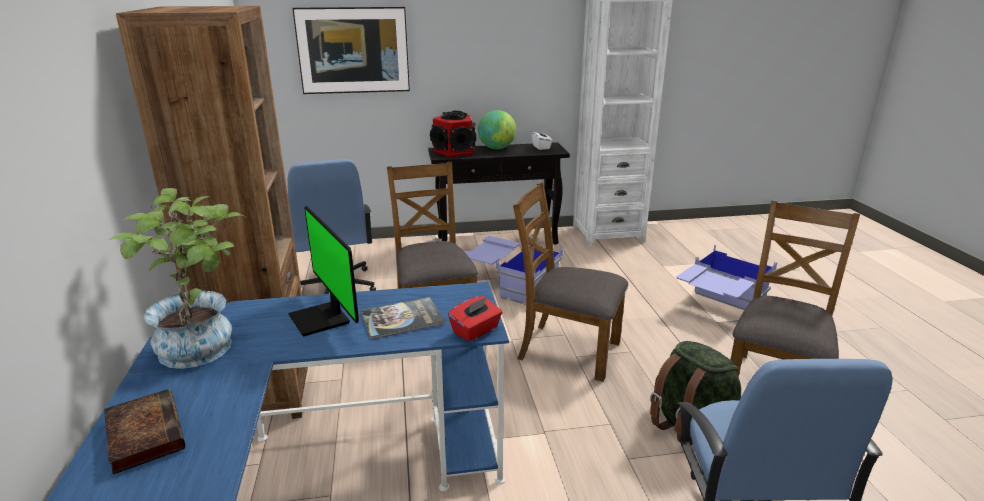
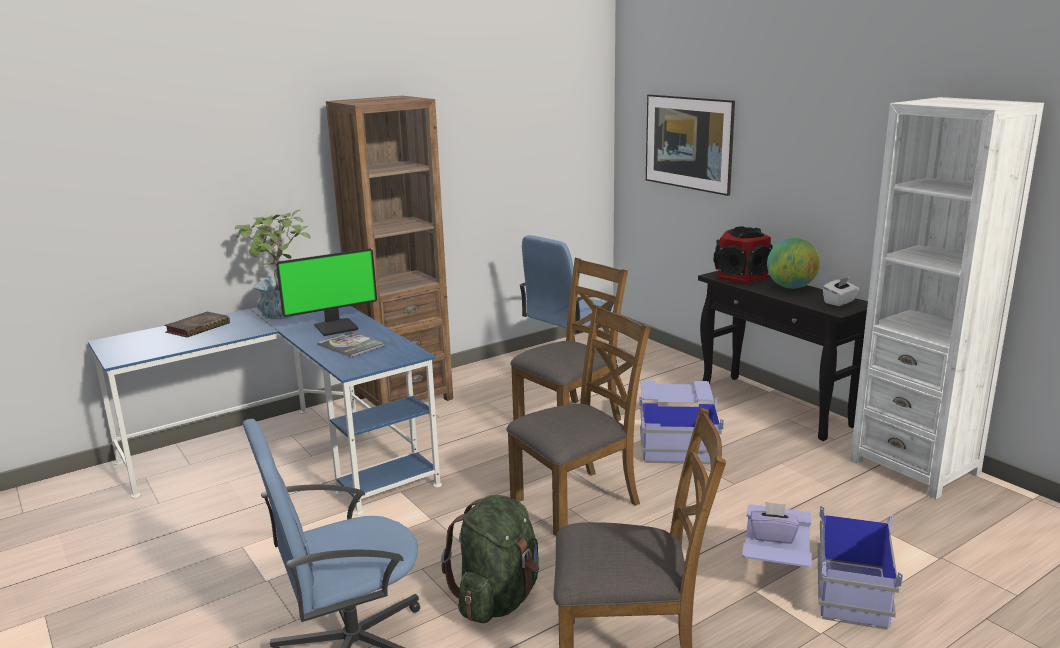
camera: 65 degrees right, 5 degrees down
(322, 319) = (336, 327): monitor -> monitor turned 150 degrees counterclockwise
(476, 331) = (348, 368): red tissue box -> none
(568, 350) = (577, 501): brown chair -> brown chair turned 60 degrees clockwise
(713, 283) = (773, 536): none -> purple tissue box

